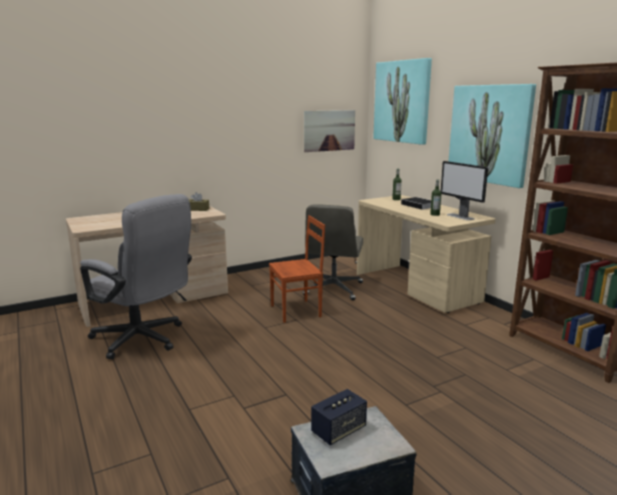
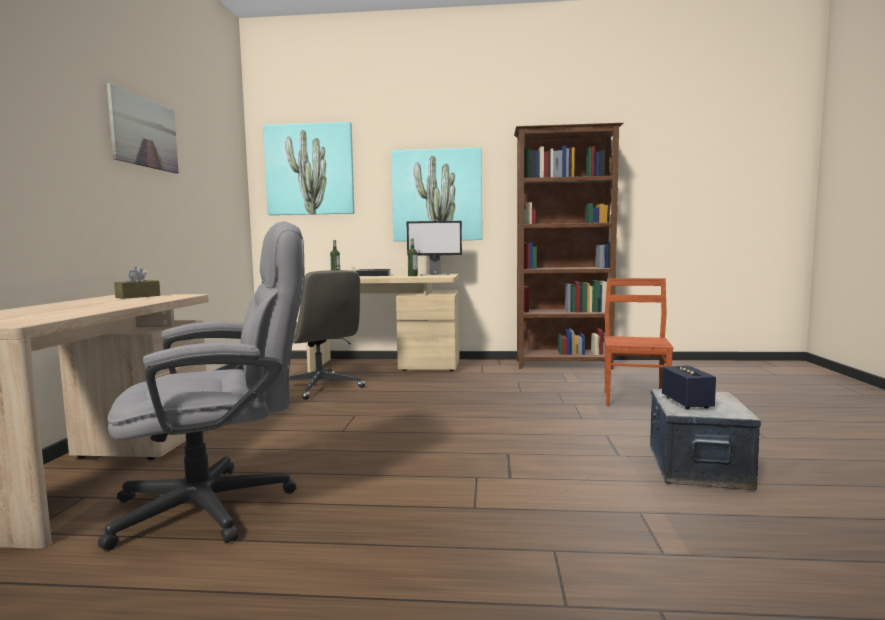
camera: 55 degrees left, 10 degrees down
(297, 311) = (335, 410): brown chair -> brown chair (636, 400)
(329, 130) = (223, 201): picture -> picture (144, 132)

